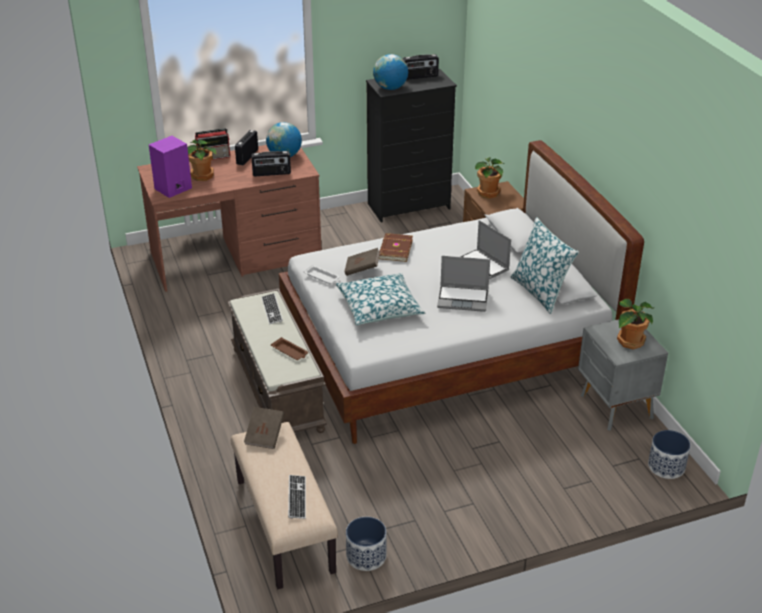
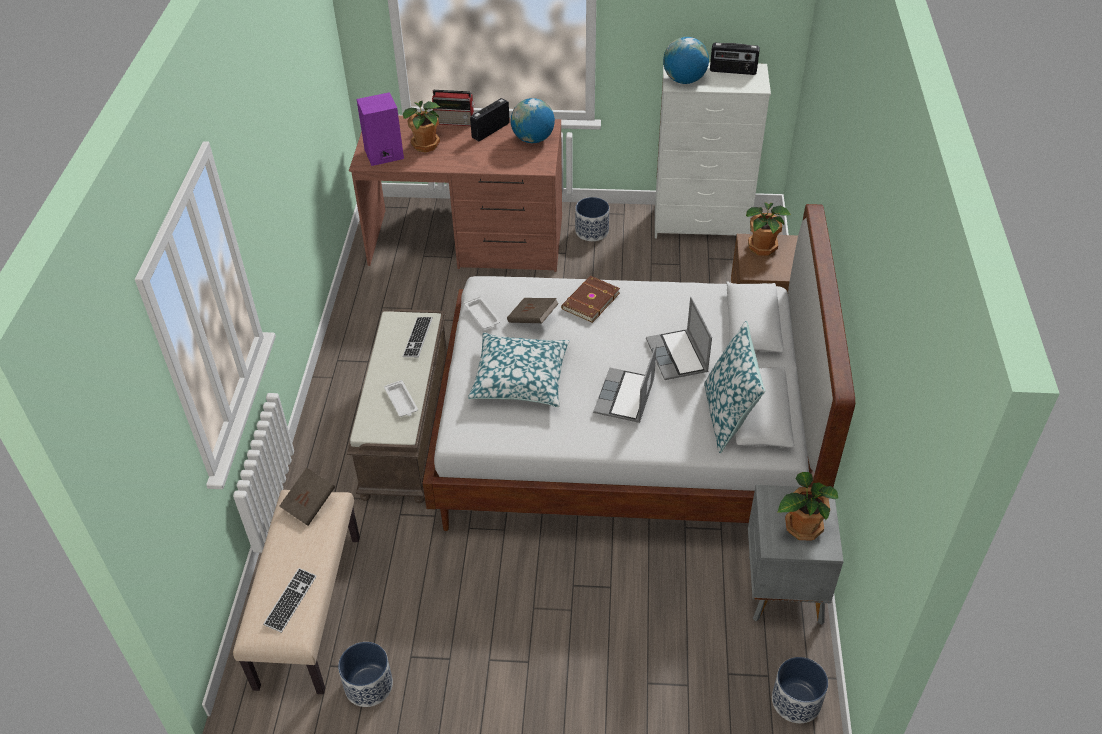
camera: 25 degrees right, 10 degrees up
(271, 173) = (502, 160): radio -> none
(290, 351) = (401, 401): brown tray -> white tray
(330, 228) = (592, 231): none -> planter
(409, 206) = (701, 225): black dresser -> white dresser
(463, 299) = (625, 397): laptop -> laptop turned 75 degrees clockwise

